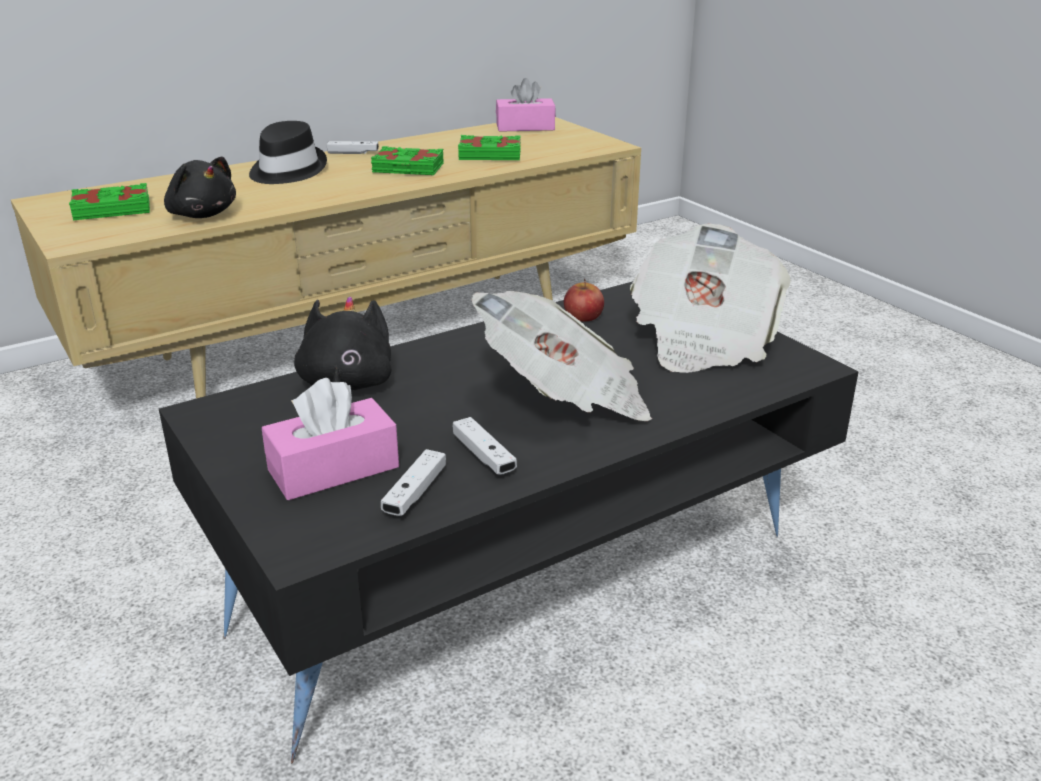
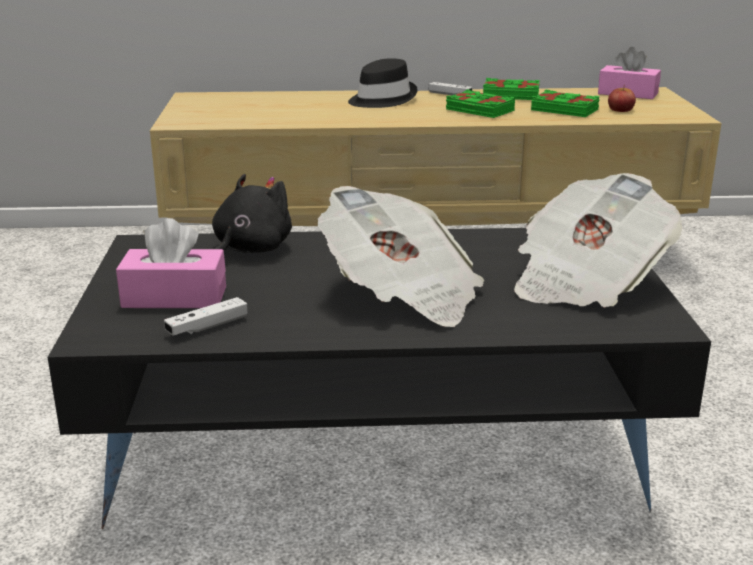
camera: 30 degrees right, 5 degrees down
(112, 209) = (228, 107): green book -> green book (511, 95)
(202, 214) = (282, 119): black plush toy -> none
(483, 456) = (287, 317): white game controller -> none
(583, 315) = (499, 242): apple -> apple (620, 109)

